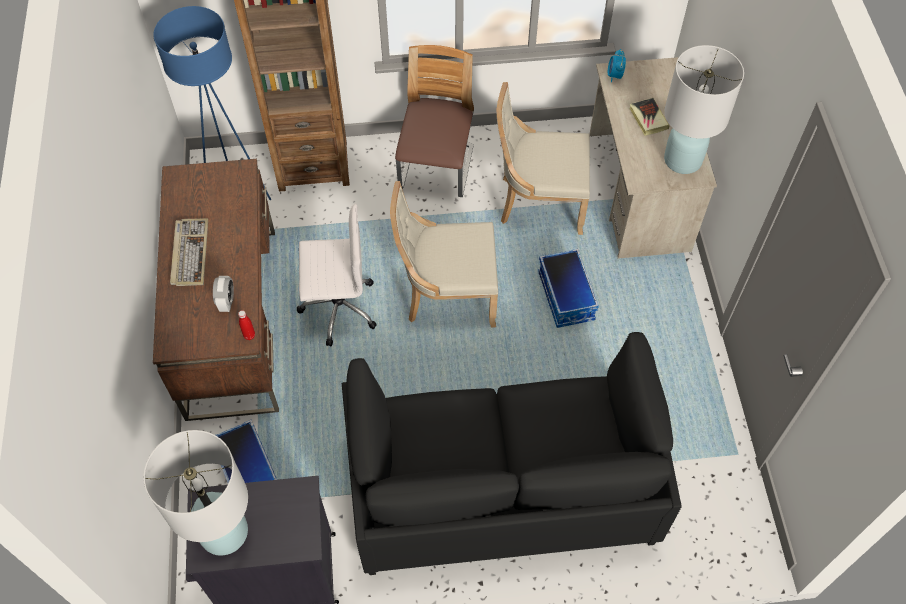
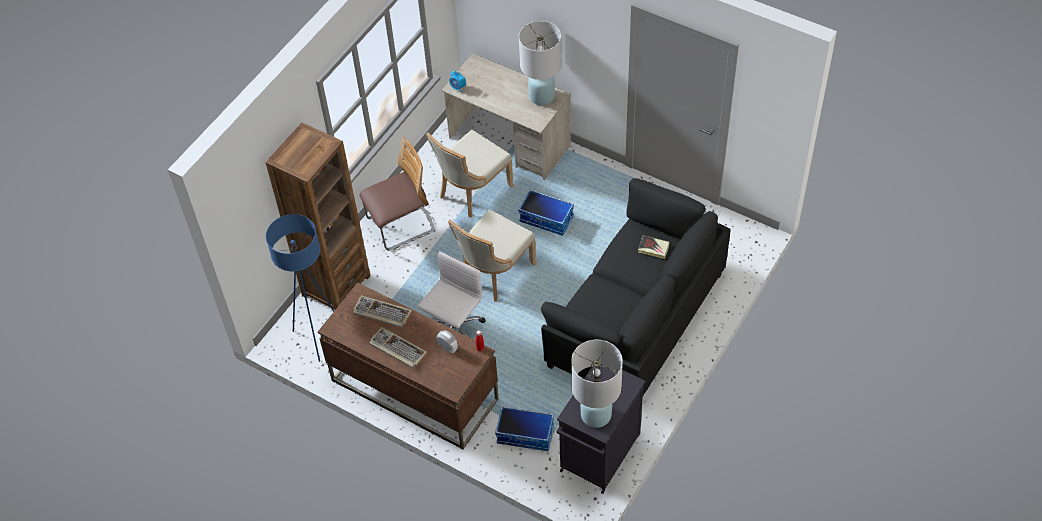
camera: 50 degrees left, 5 degrees down
(229, 207) = (381, 313): none -> keyboard
(436, 168) = (401, 225): chair -> chair turned 105 degrees clockwise
(648, 119) = (501, 93): book -> book (653, 248)

